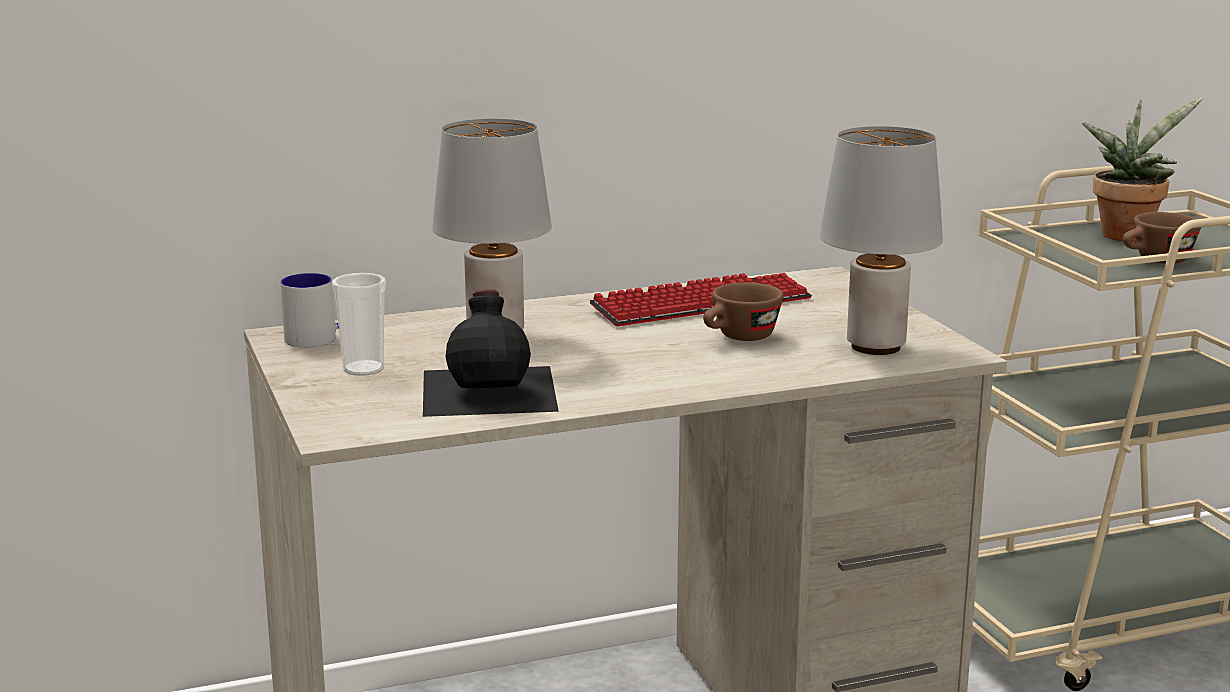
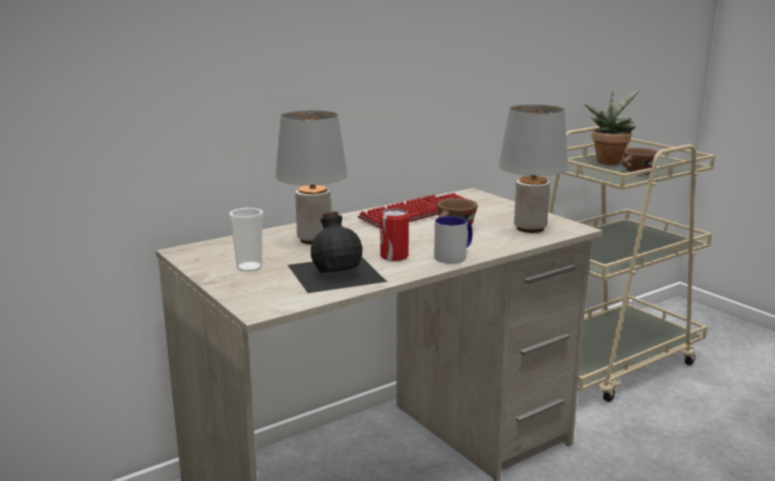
camera: 15 degrees left, 0 degrees up
(320, 338) = (208, 251): mug -> mug (454, 256)
(602, 373) = (394, 256): none -> can

